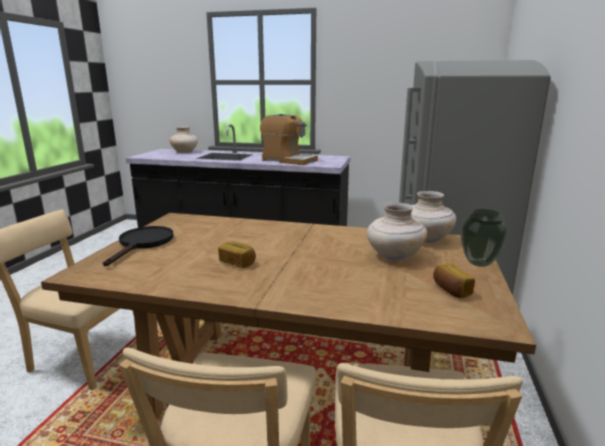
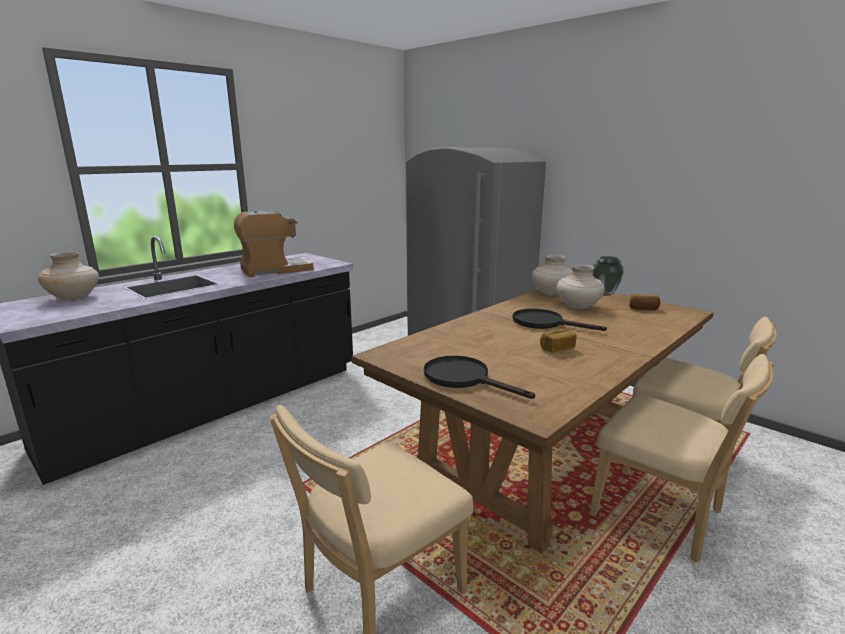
camera: 60 degrees left, 0 degrees up
(310, 249) = (544, 323): none -> black frying pan

